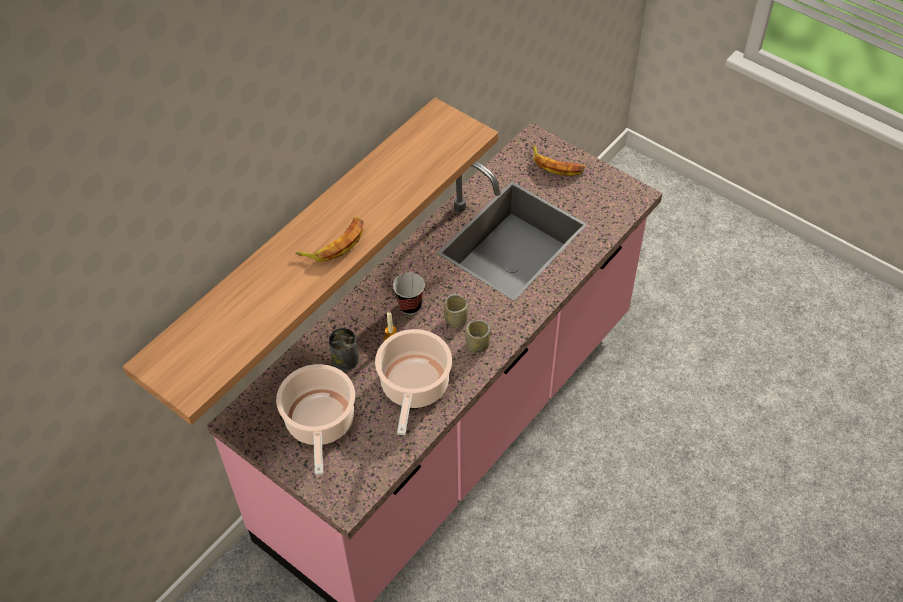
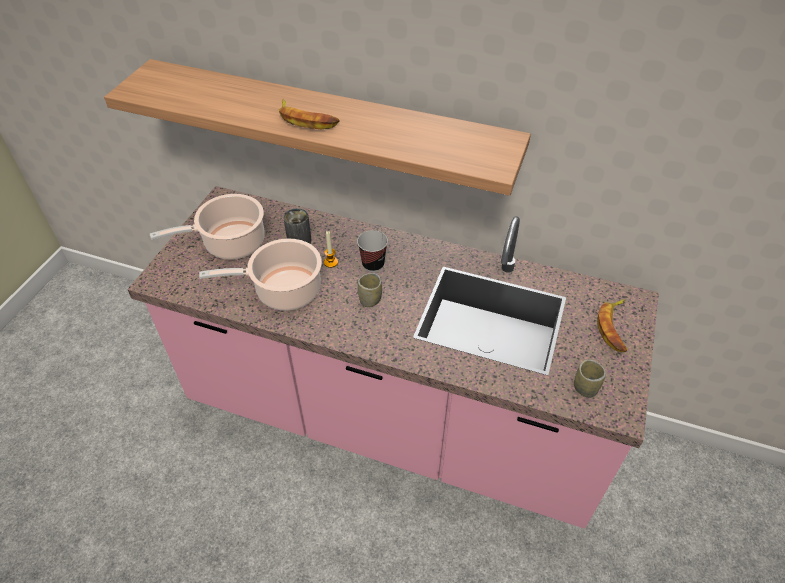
camera: 70 degrees right, 5 degrees down
(477, 345) = (347, 323): cup -> cup (585, 388)

